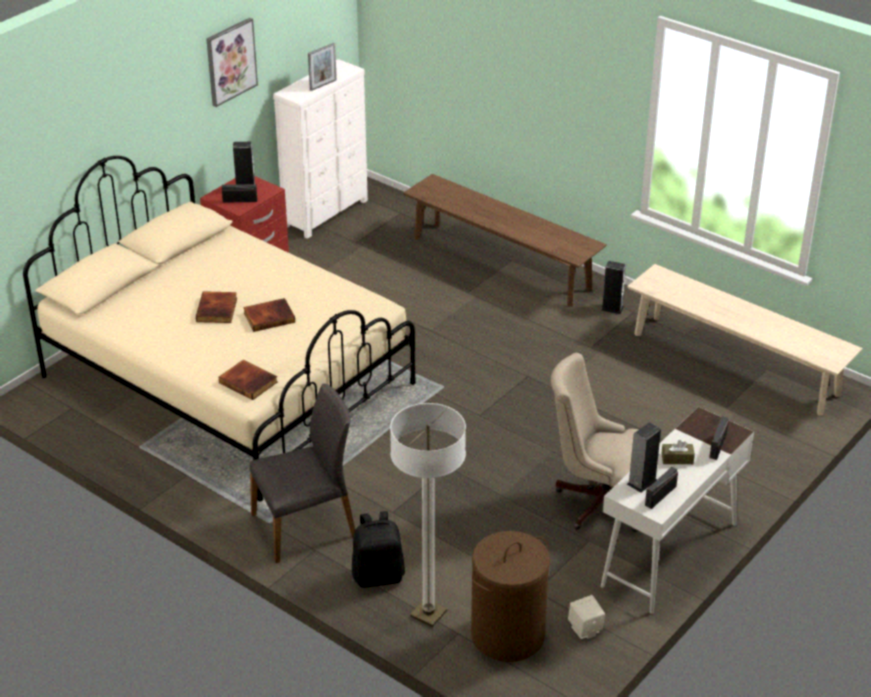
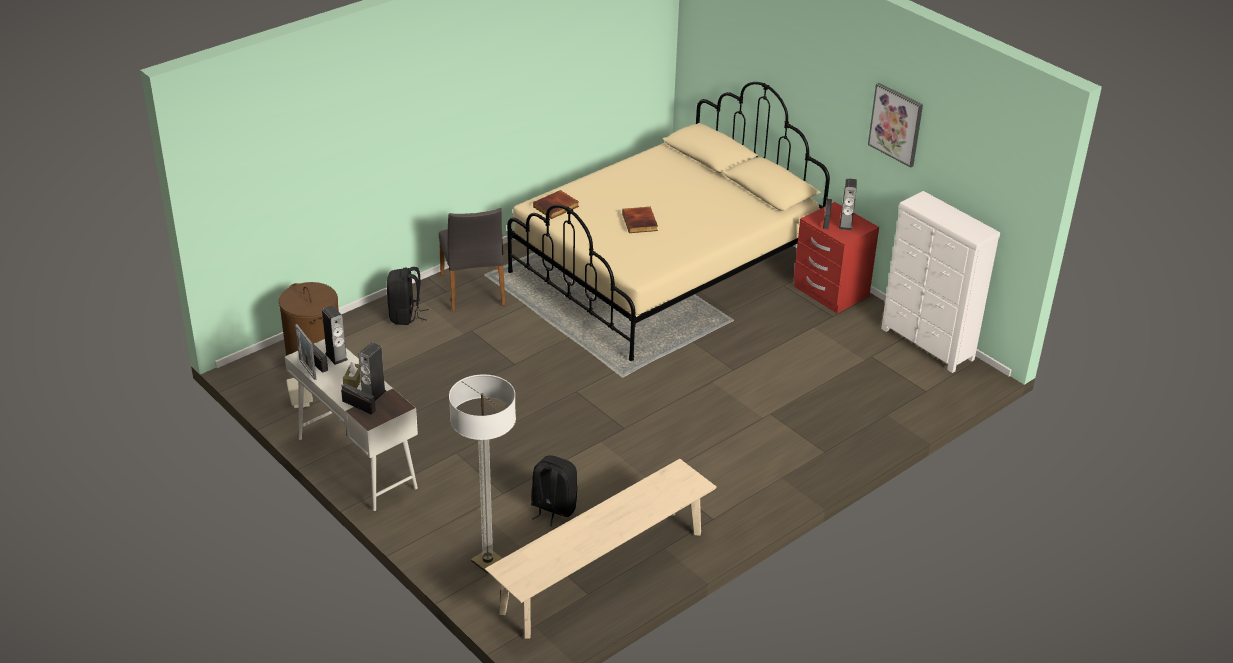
camera: 100 degrees right, 0 degrees up
(218, 310) = (657, 200): book -> none
(323, 85) = (939, 218): picture frame -> picture frame (307, 370)
(428, 614) = (356, 332): floor lamp -> floor lamp (487, 561)
(501, 263) = (819, 443): brown bench -> none
(597, 500) = (439, 436): beige office chair -> none
(612, 308) = (723, 505): speaker -> speaker (373, 394)
(668, 404) = (552, 508): none -> black backpack

